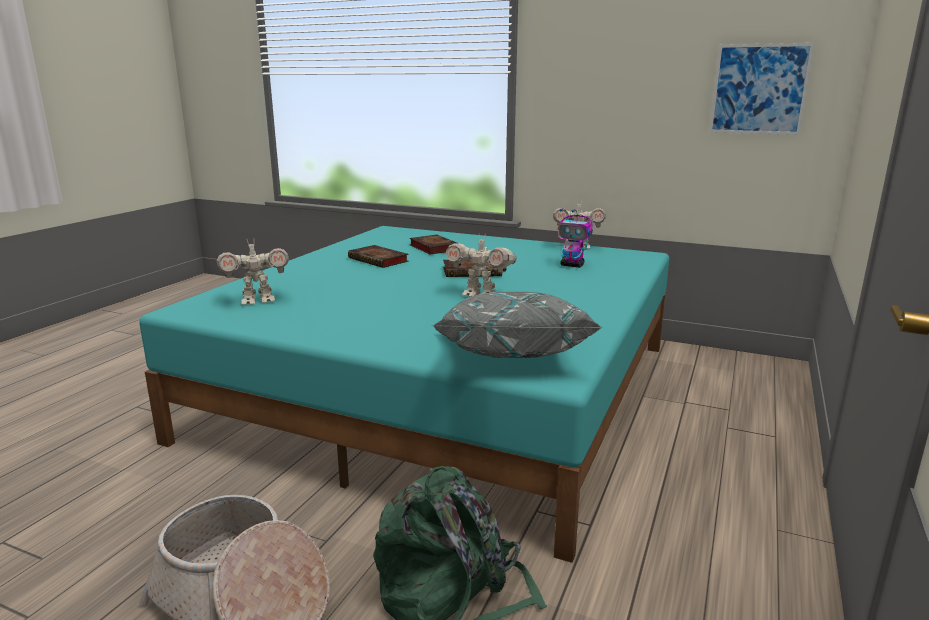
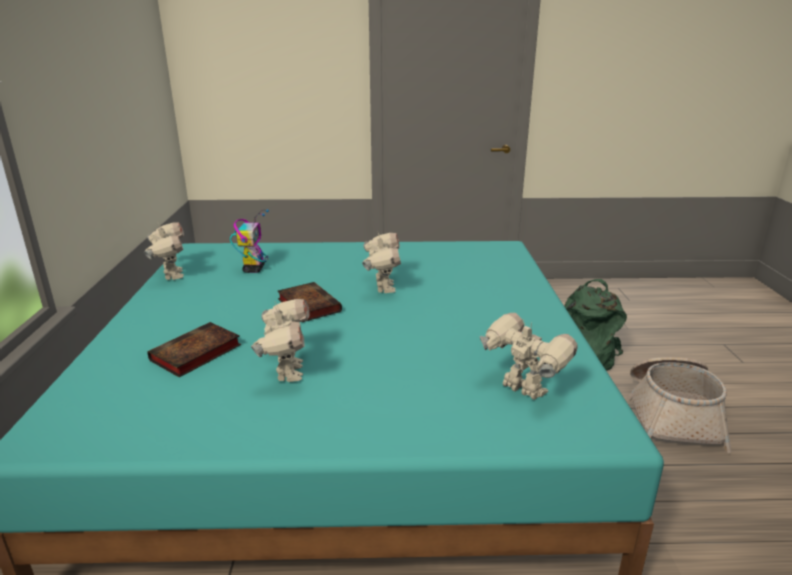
camera: 115 degrees left, 5 degrees up
(379, 260) = (287, 372): book -> toy robot
(509, 356) = (495, 259): grey pillow -> none
(759, 89) = (143, 76): picture -> none

